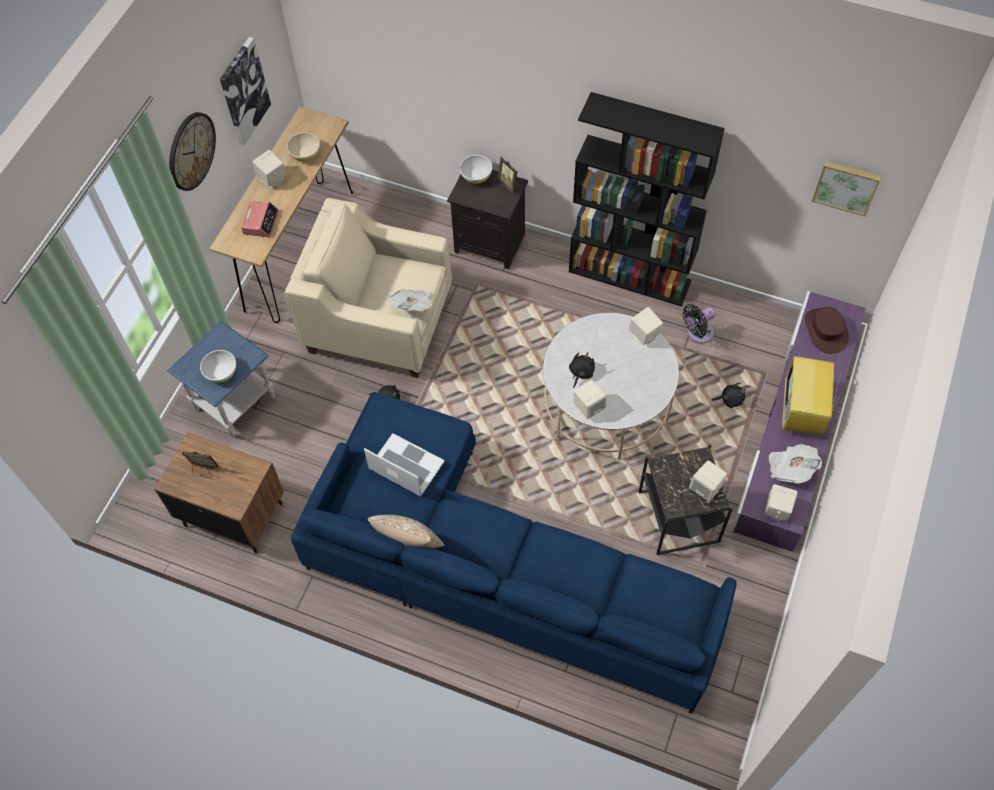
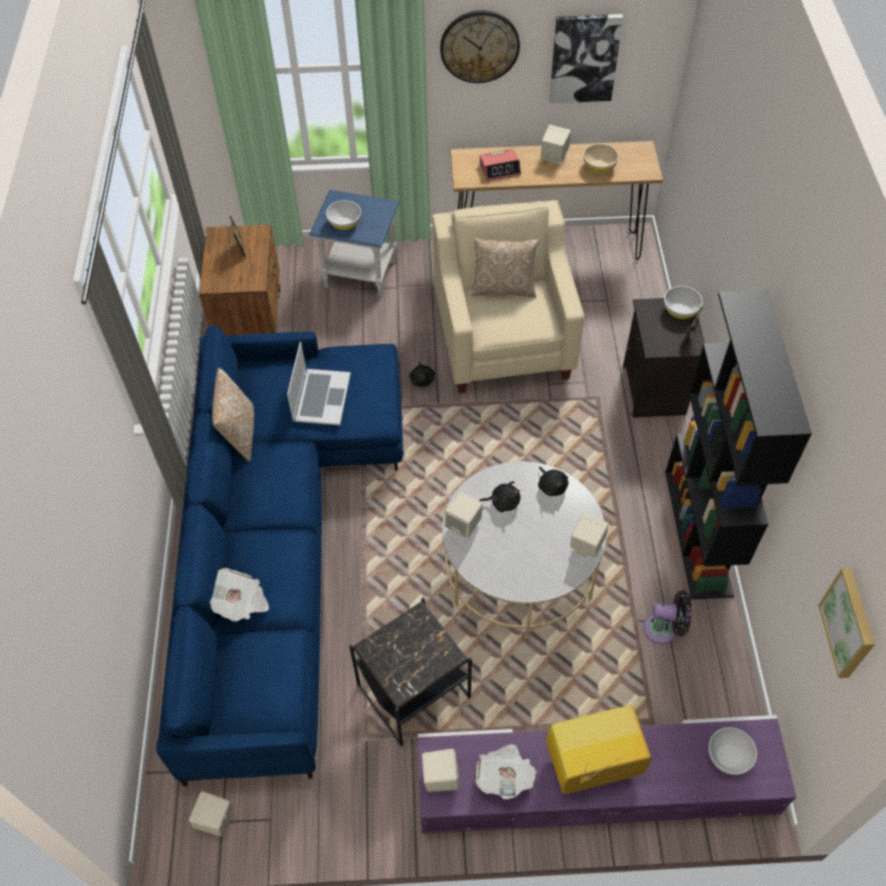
camera: 65 degrees right, 5 degrees down
(371, 284) = (503, 288): none -> pillow
(413, 306) = (496, 328): newspaper -> newspaper (239, 602)
(697, 333) = (664, 629): black fan -> black fan turned 150 degrees clockwise
(706, 488) = (410, 673): beige speaker -> beige speaker (215, 820)
(730, 399) = (594, 695): black plush toy -> black plush toy (552, 486)
(826, 331) = (728, 756): brown hat -> white bowl

